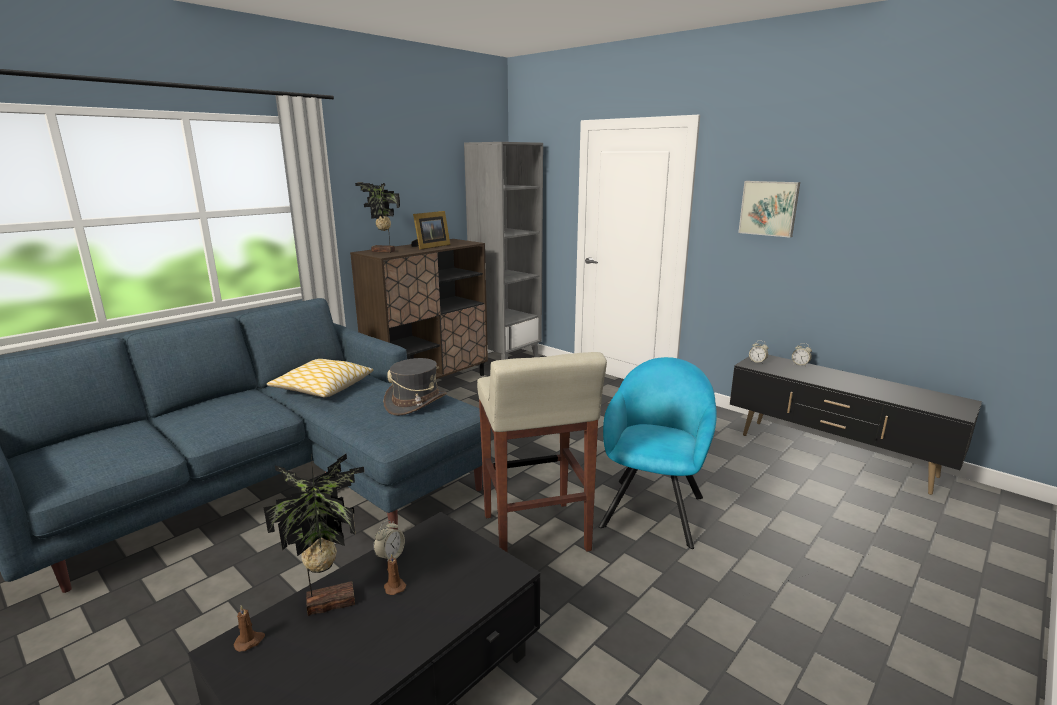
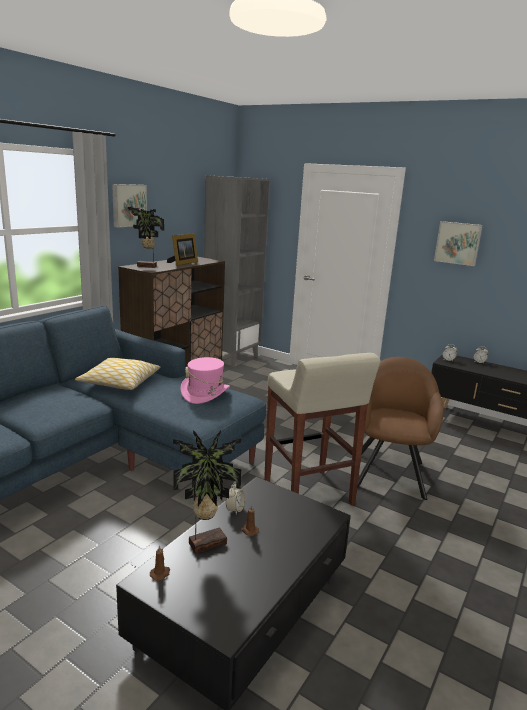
camera: 10 degrees left, 0 degrees up
(361, 180) = (128, 205): none -> picture
(416, 402) = (205, 393): grey hat -> pink hat
(654, 507) = (389, 471): turquoise armchair -> brown armchair

